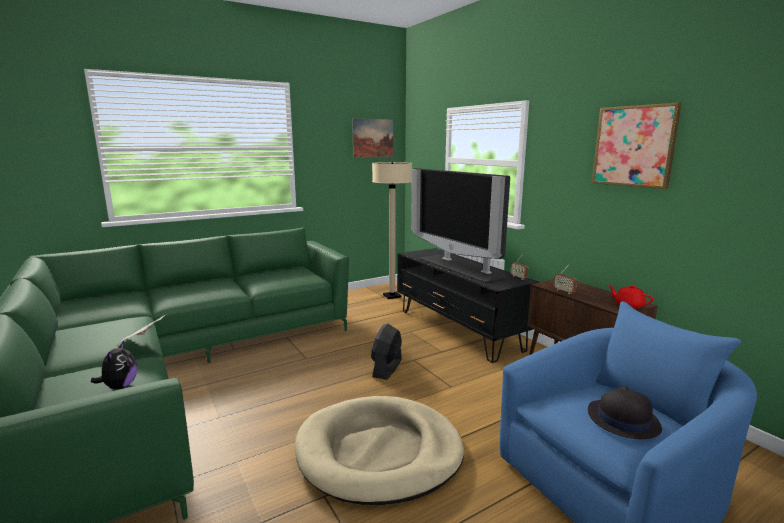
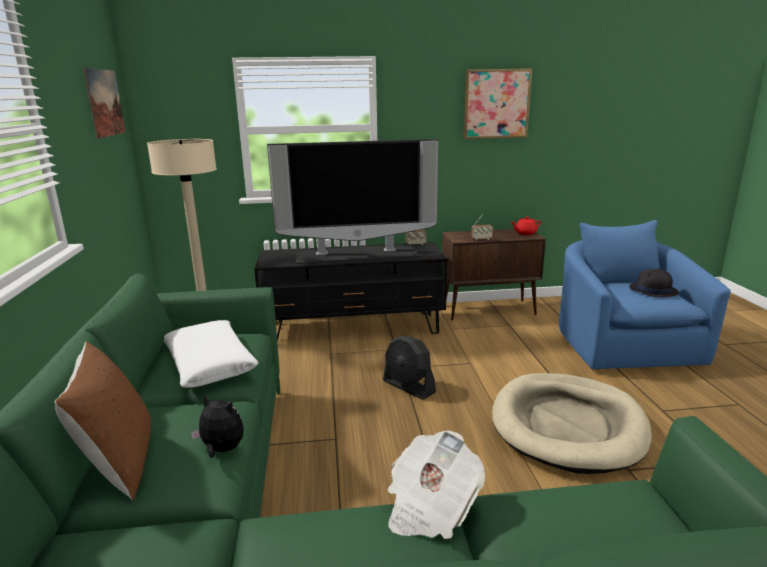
camera: 65 degrees left, 5 degrees up
(119, 386) = (594, 519): plush toy -> plush toy (221, 450)
(182, 286) = (119, 464): none -> brown pillow
(276, 278) = (210, 363): none -> white pillow

